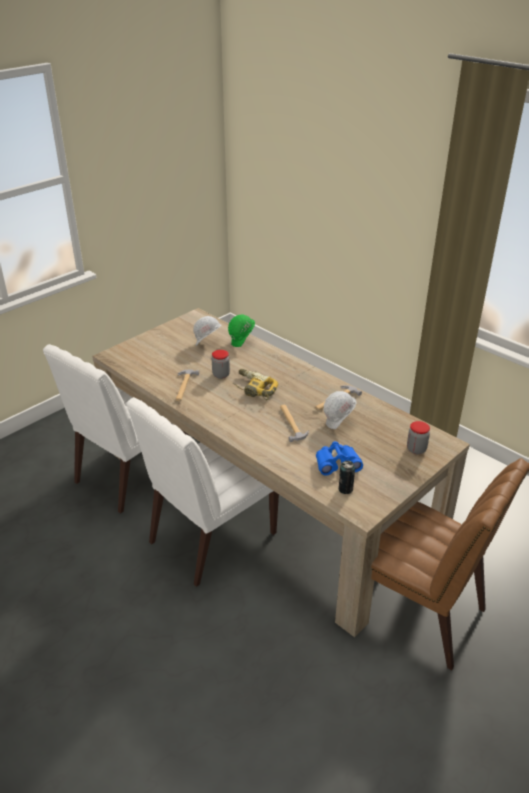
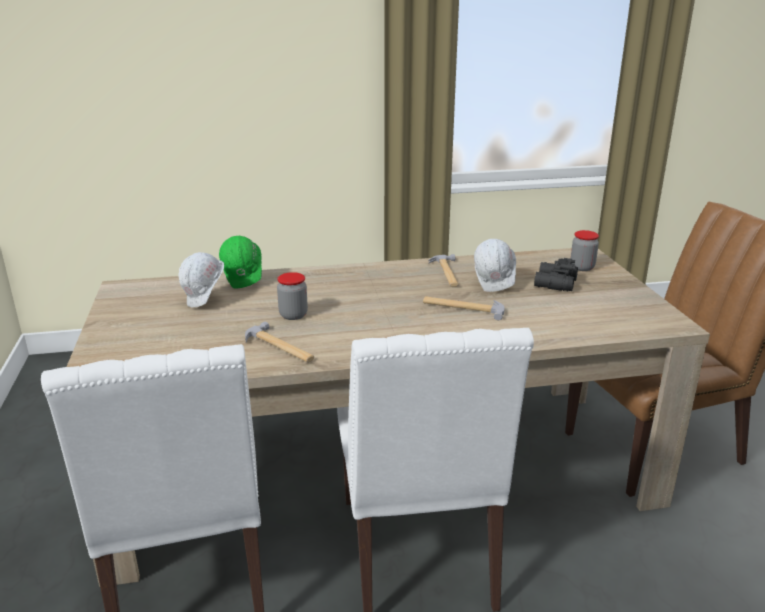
camera: 55 degrees left, 10 degrees down
(253, 389) = (358, 306): power drill -> none
(337, 464) = (570, 309): blue binoculars -> none
(345, 489) = (622, 320): can -> none
(371, 445) = (554, 283): none -> black binoculars

